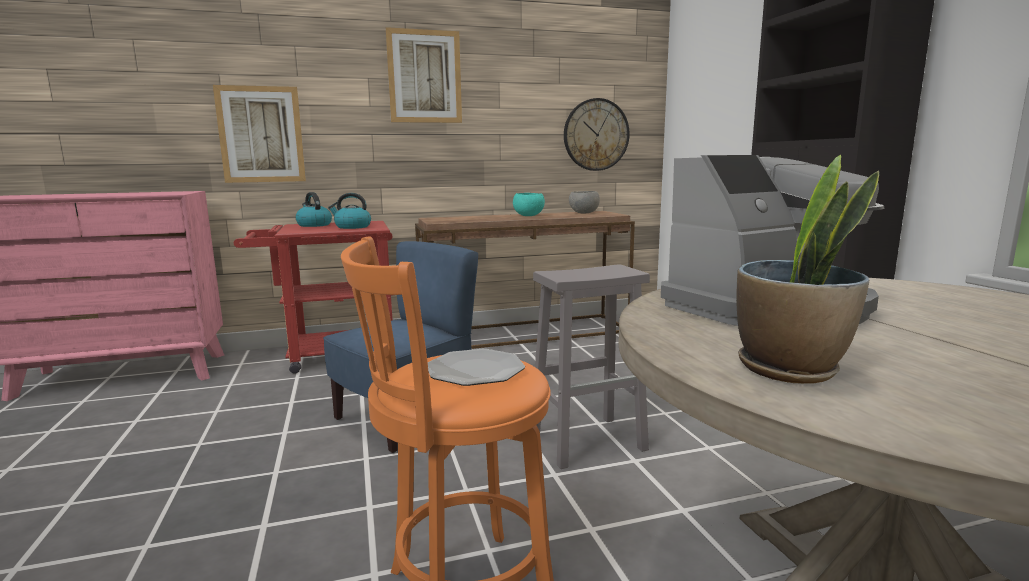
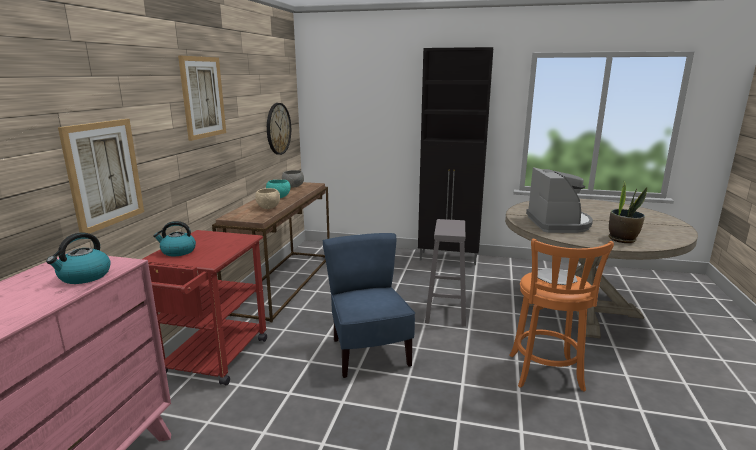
camera: 60 degrees left, 5 degrees up
(352, 227) = (226, 242): kettle -> kettle (84, 276)
(482, 218) = (268, 208): none -> beige bowl

